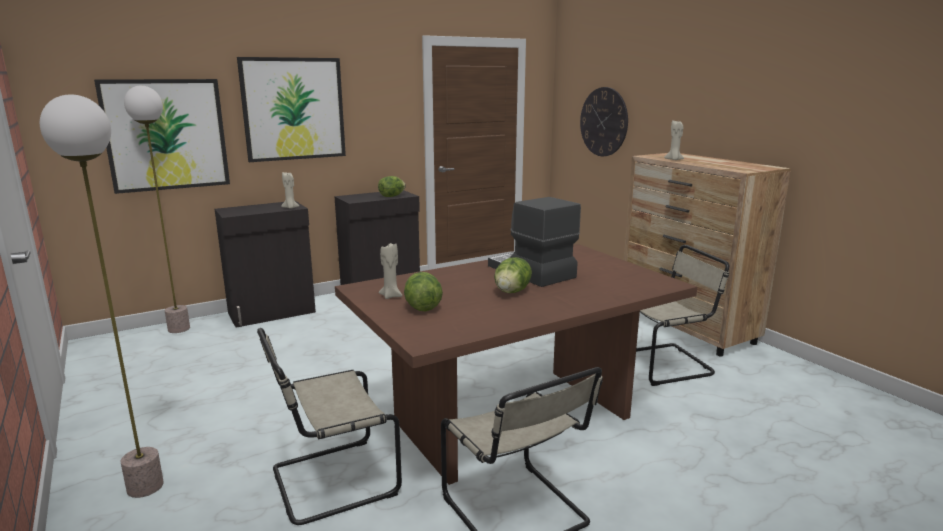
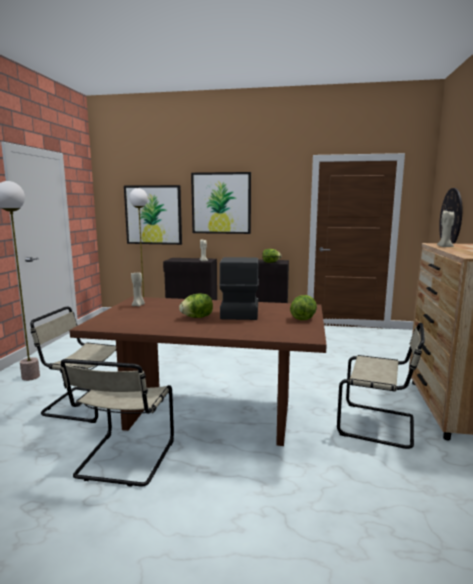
camera: 40 degrees right, 5 degrees down
(422, 307) = (135, 313): lettuce -> lettuce (303, 319)

